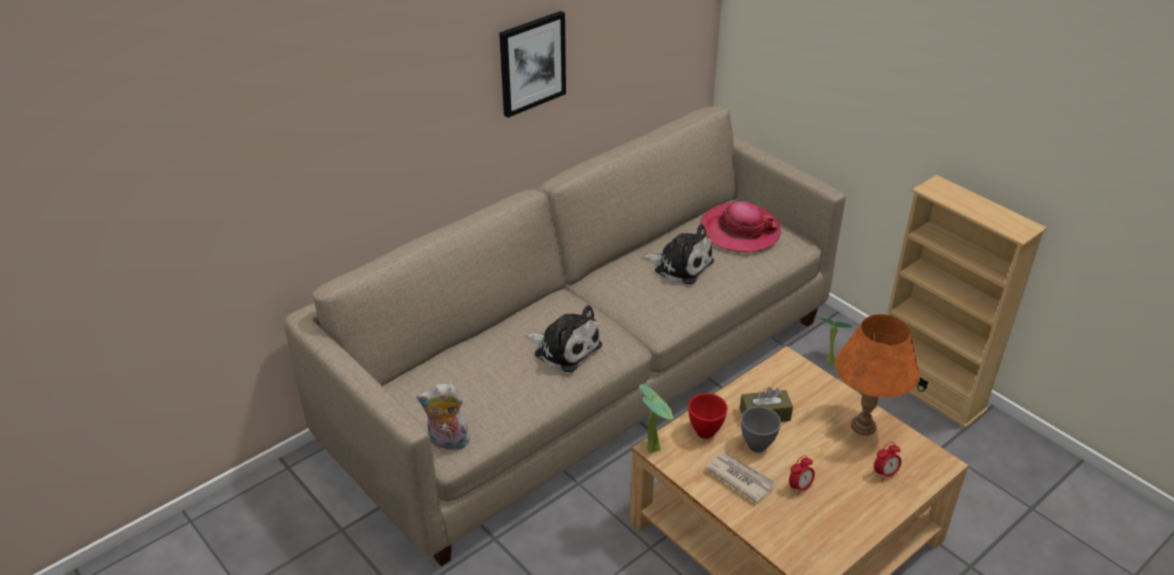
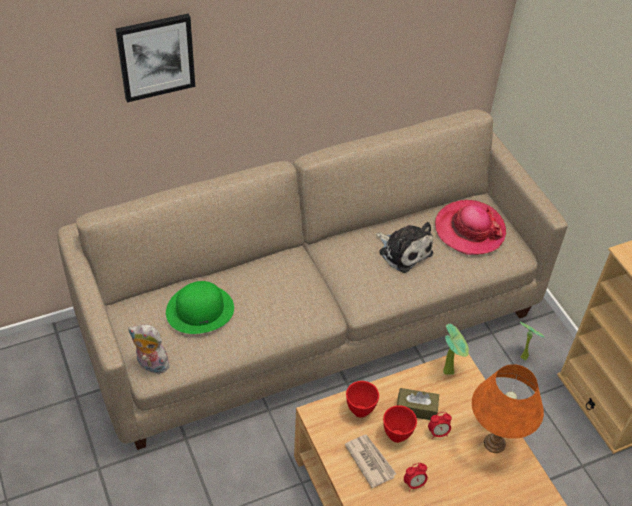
camera: 15 degrees right, 10 degrees up
(482, 370) = (200, 309): none -> green hat
(532, 63) = (306, 56): picture -> picture (156, 57)
(565, 348) = (273, 307): plush toy -> none
(654, 447) = (313, 412): potted plant -> potted plant (450, 370)
(758, 445) = (397, 436): grey bowl -> red bowl
(885, 474) = (491, 493): alarm clock -> alarm clock (438, 433)

